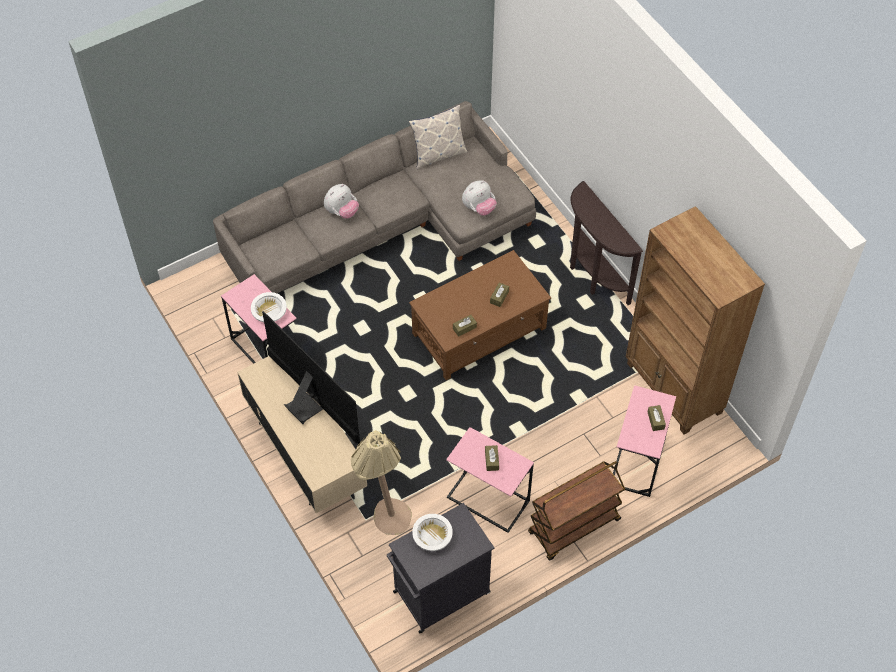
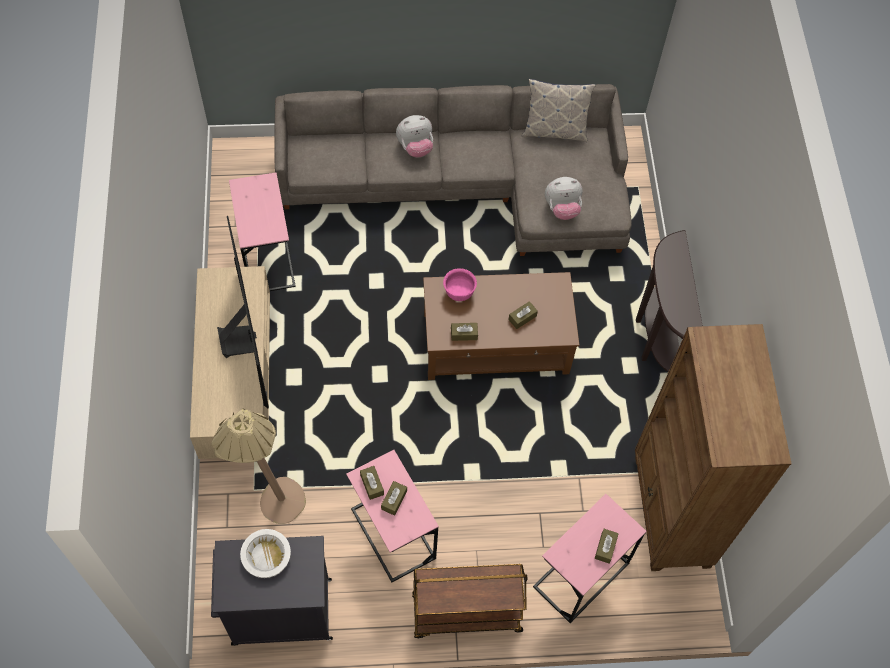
camera: 25 degrees right, 5 degrees up
(269, 311) = (266, 219): white bowl -> none
(442, 300) = (459, 292): none -> pink bowl
(469, 458) = (372, 485): none -> brown tissue box

